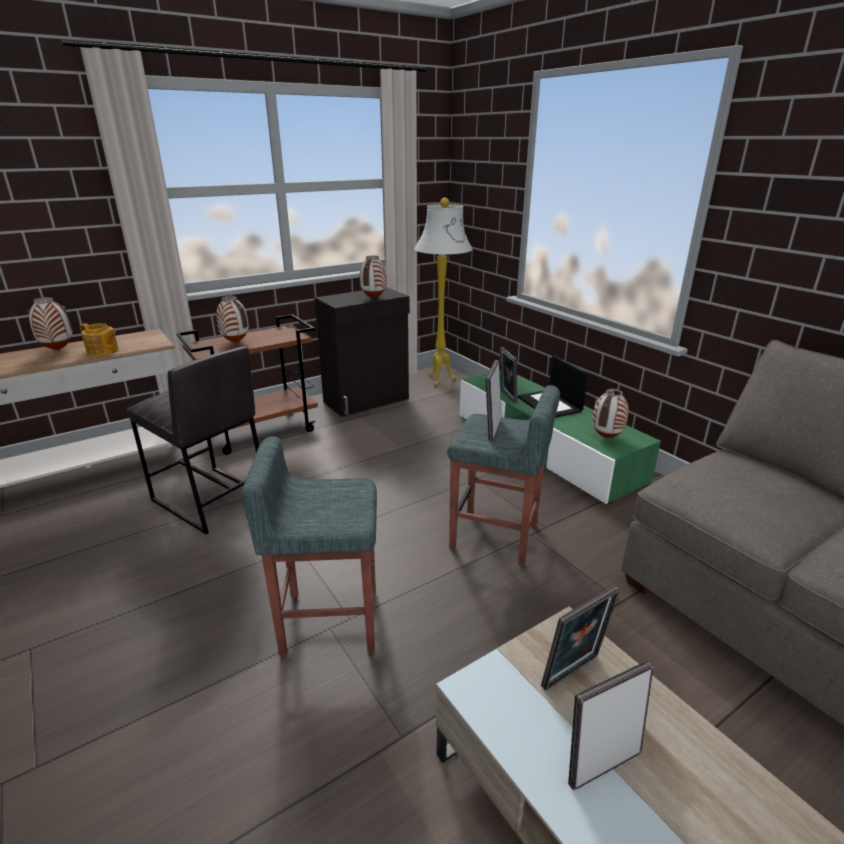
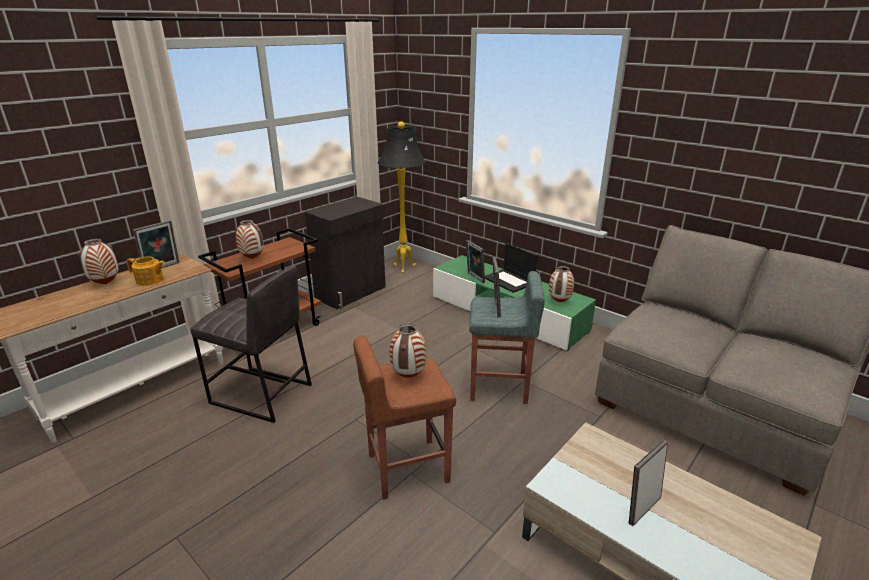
camera: 15 degrees left, 0 degrees up
(328, 621) = (406, 468): grey stool -> brown stool
(373, 298) = (356, 209): vase -> vase (408, 376)
(441, 380) = (404, 268): white floor lamp -> black floor lamp
(573, 674) = (605, 462): picture frame -> picture frame (162, 268)

